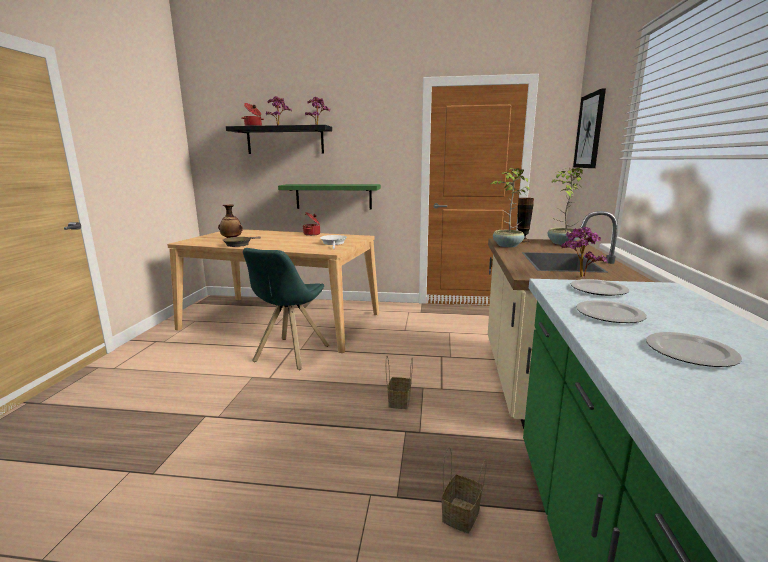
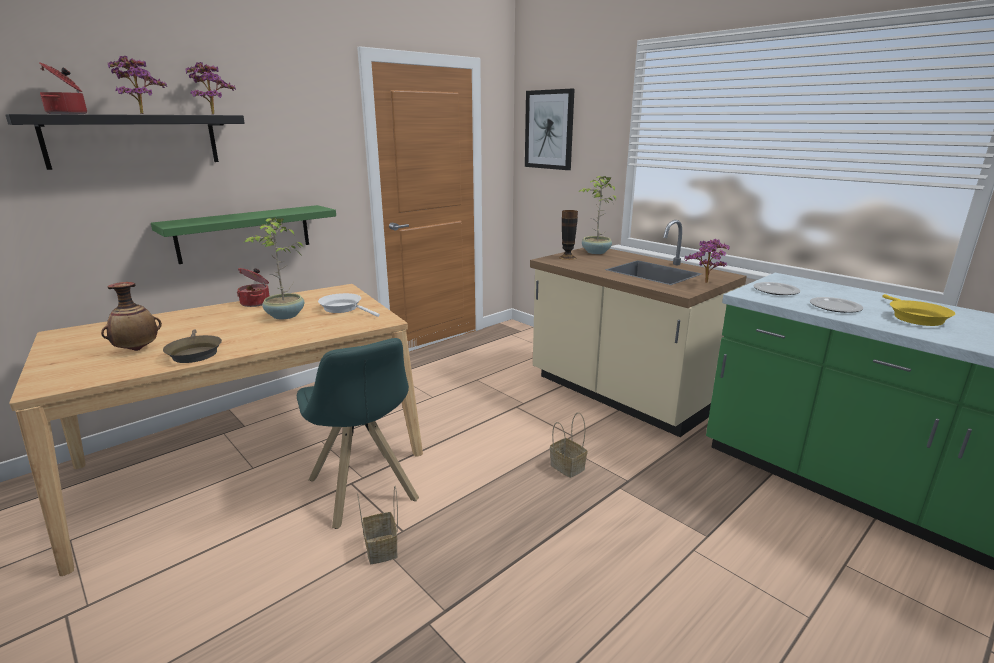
camera: 50 degrees left, 5 degrees up
(461, 516) = (750, 515): basket -> basket (382, 549)
(507, 246) = (573, 265): potted plant -> potted plant (285, 316)
(689, 352) = (914, 317): plate -> yellow frying pan

